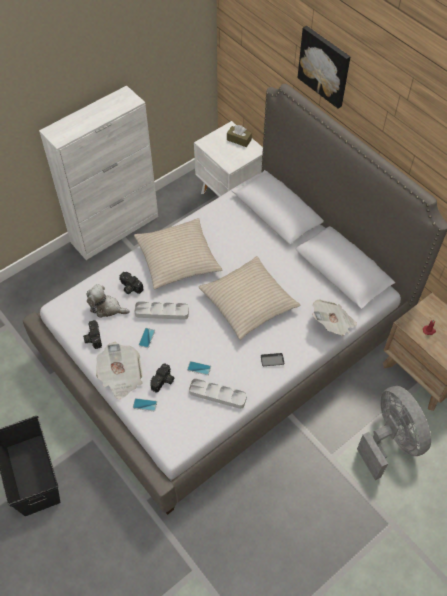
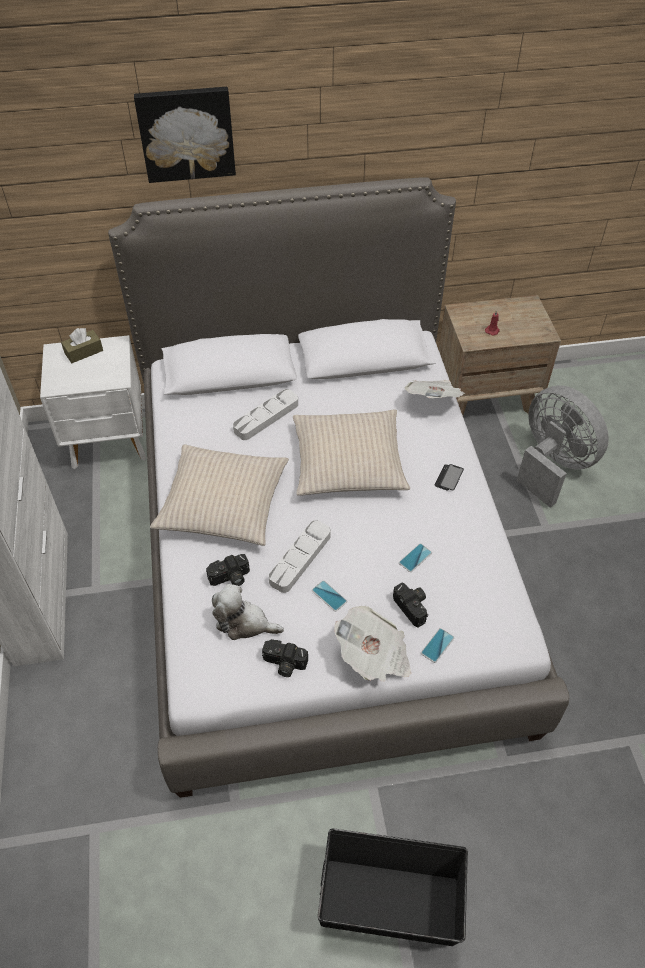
camera: 60 degrees left, 5 degrees down
(106, 308) = (244, 622): plush toy -> plush toy turned 60 degrees clockwise
(217, 395) = (467, 556): grey tray -> grey tray (266, 417)
(390, 441) = (552, 464): grey fan -> grey fan turned 45 degrees clockwise

